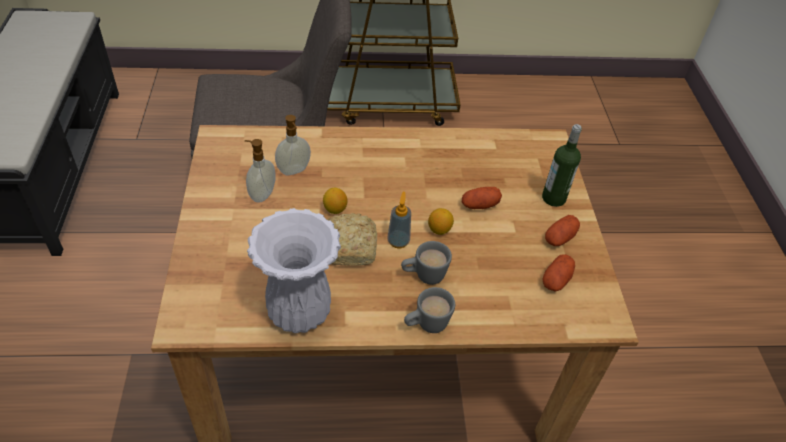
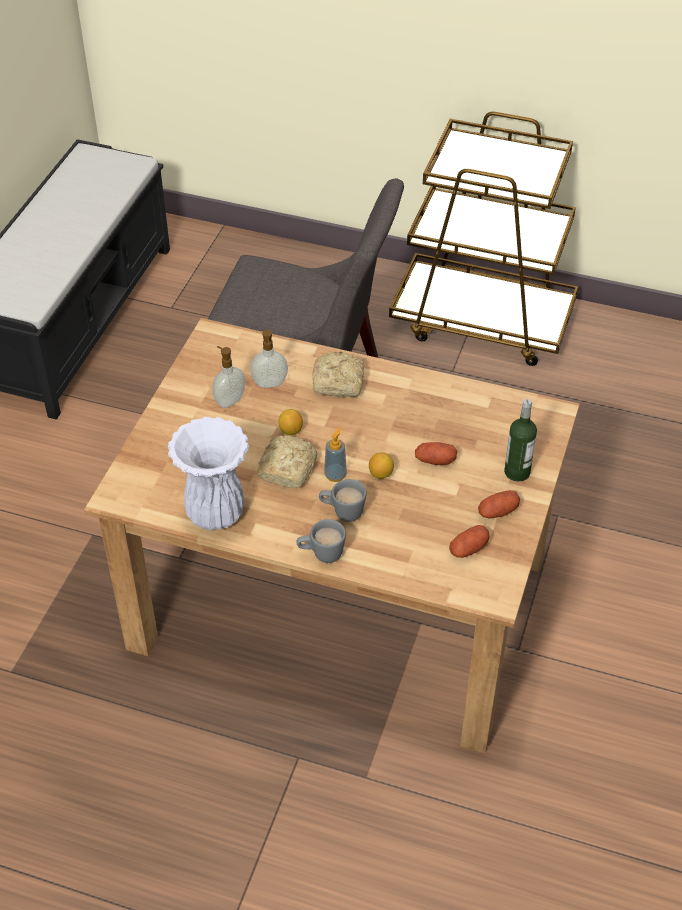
camera: 25 degrees right, 0 degrees up
(359, 156) = (340, 383): none -> bread

